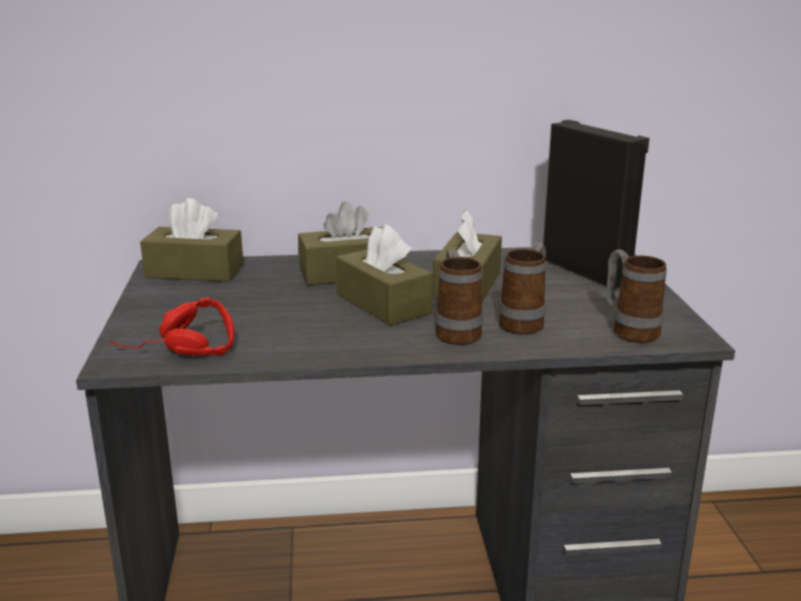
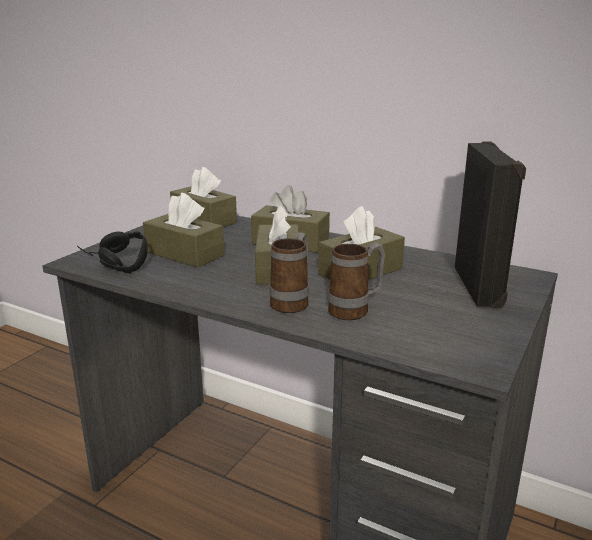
camera: 35 degrees right, 0 degrees up
(176, 354) = (108, 265): red headphones -> black headphones
(247, 315) = (184, 254): none -> brown tissue box
(629, 330) = (432, 342): mug -> none

